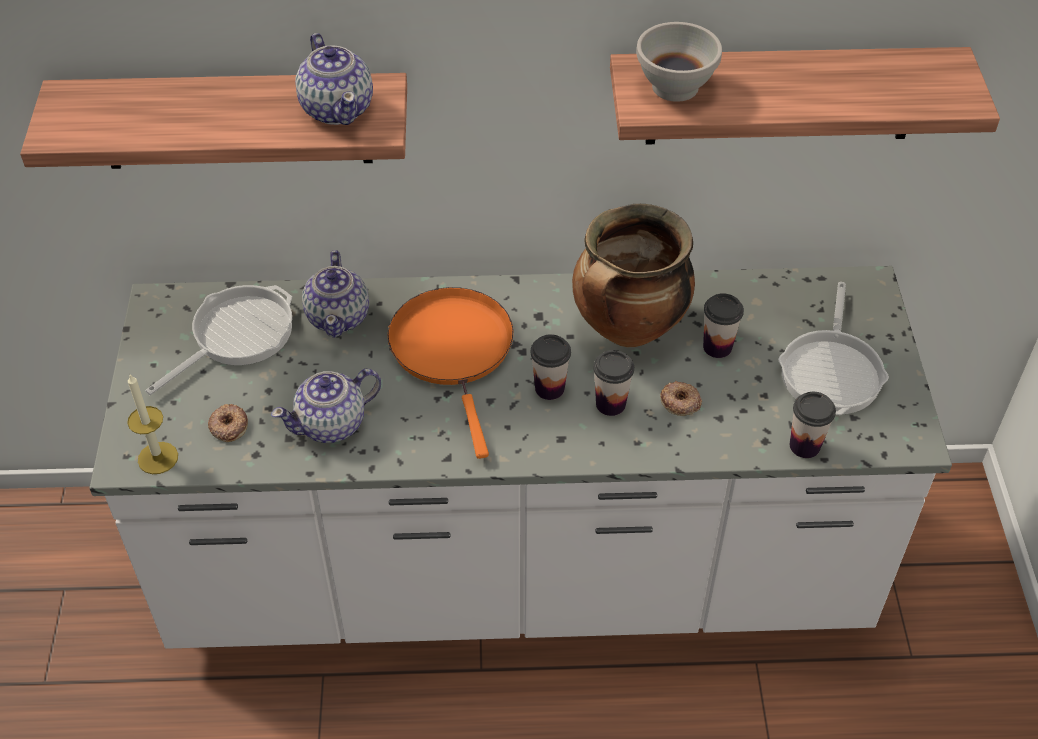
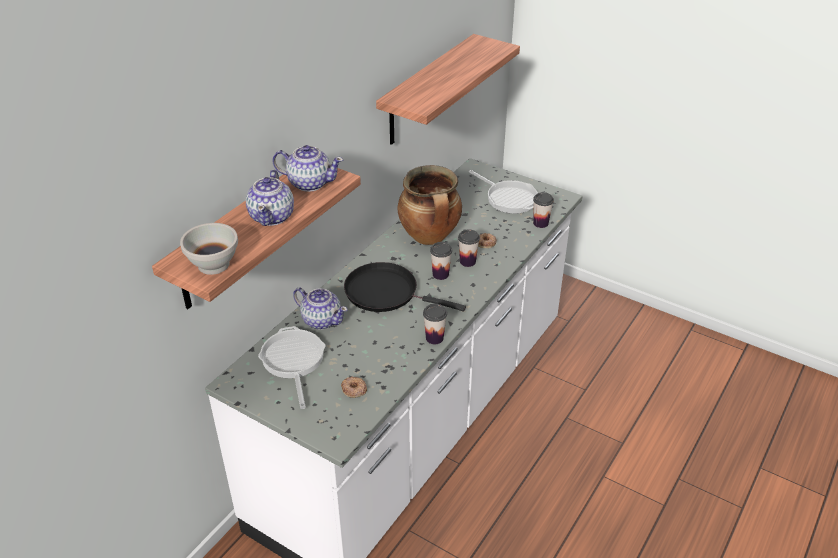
camera: 55 degrees left, 10 degrees down
(158, 458) = (348, 425): candle -> none
(332, 424) = (391, 351): teapot -> teapot (272, 216)
(454, 350) = (386, 292): orange frying pan -> black frying pan
(676, 87) = (419, 95): white bowl -> white bowl (214, 264)
(717, 347) = (466, 219): cup -> cup (434, 338)

